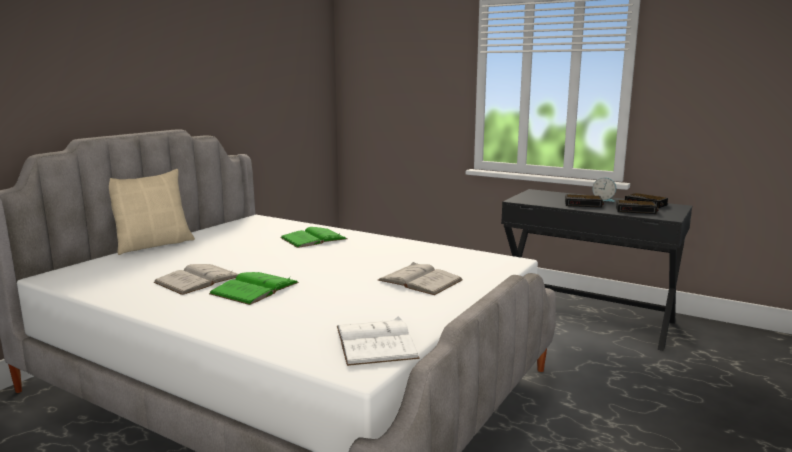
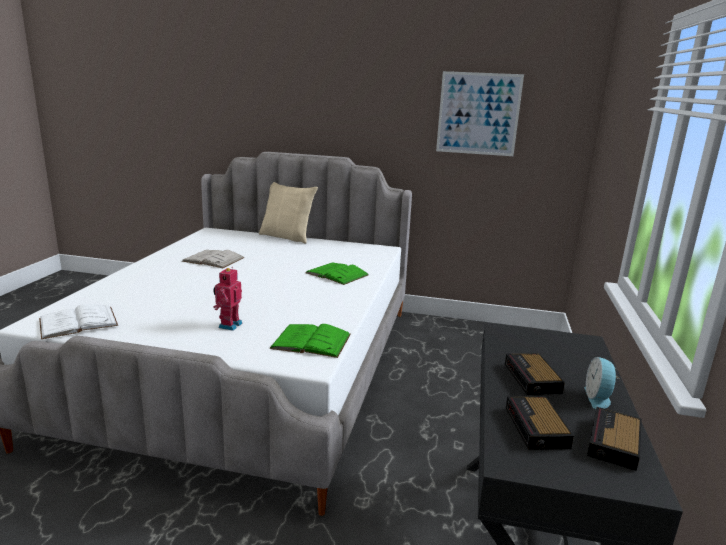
camera: 70 degrees right, 5 degrees up
(255, 288) = (197, 275): green book -> green book (311, 341)
(269, 69) = (478, 114): none -> picture
(420, 280) = (229, 325): white book -> toy robot

